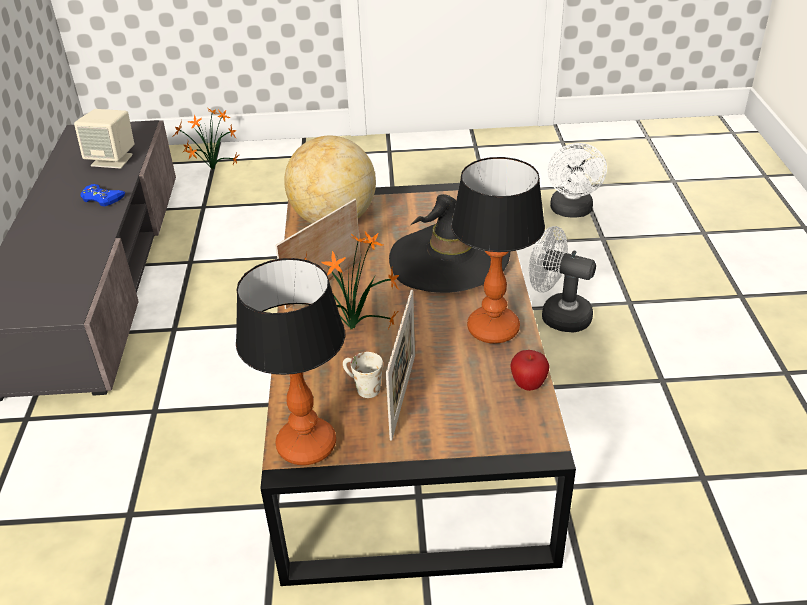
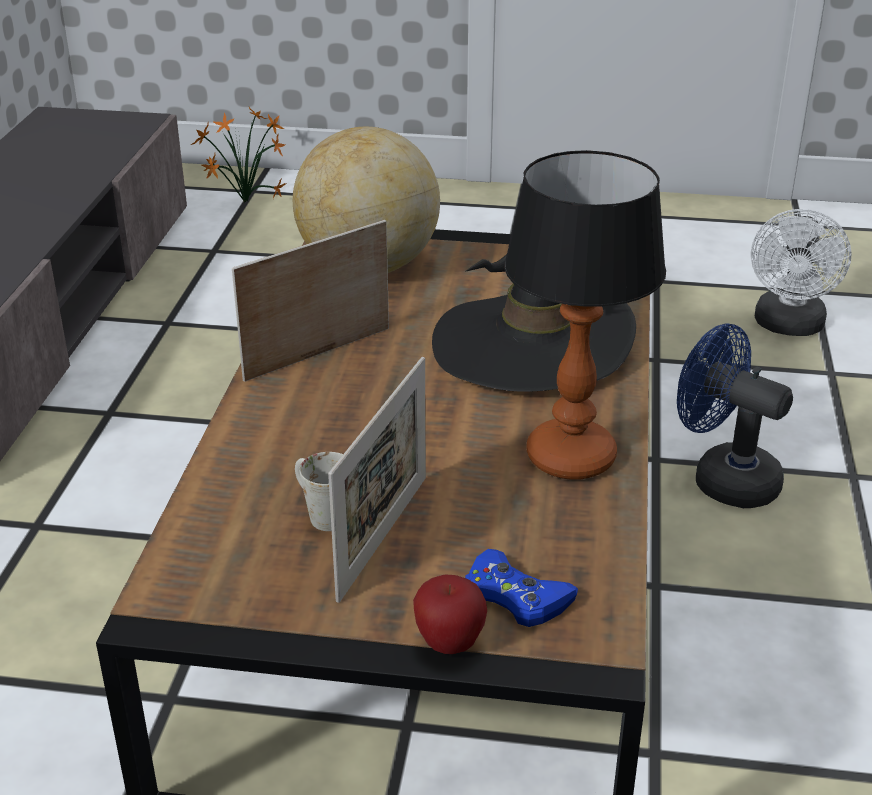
camera: 10 degrees right, 5 degrees down
(102, 198) = (46, 205): blue game controller -> blue game controller (515, 596)
(113, 160) = (82, 157): beige speaker -> none
(306, 446) = (195, 589): table lamp -> none
(349, 328) = (333, 423): potted plant -> none
(528, 385) = (602, 552): apple -> apple (449, 643)
(557, 315) = (723, 478): white fan -> blue fan

